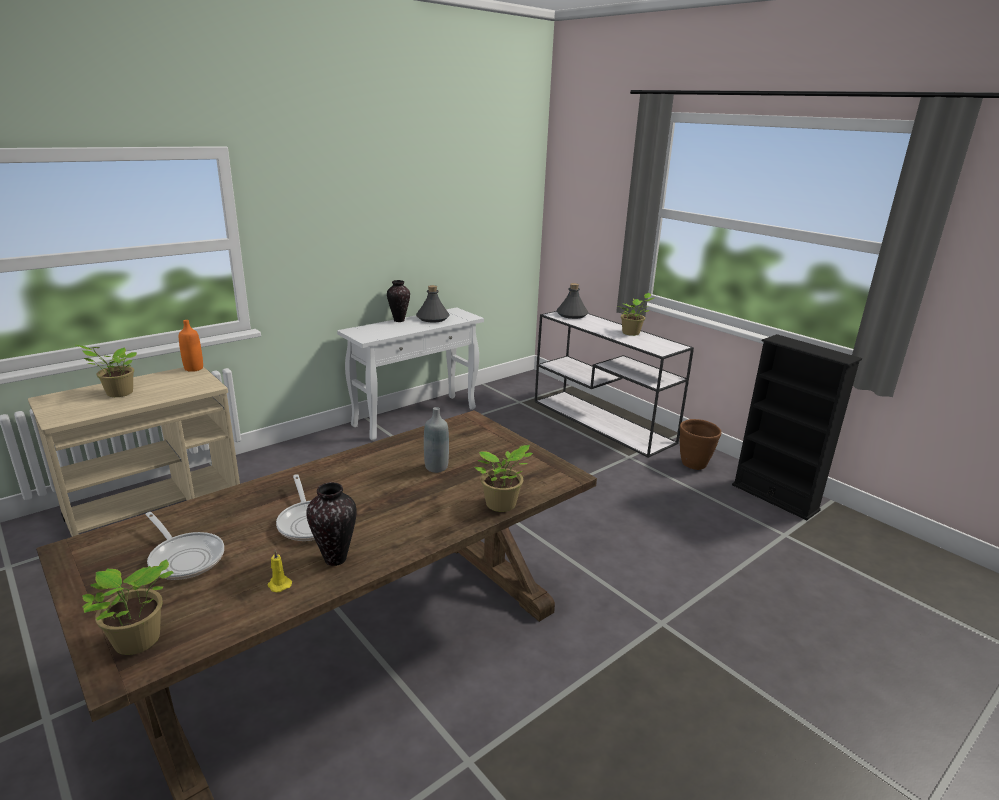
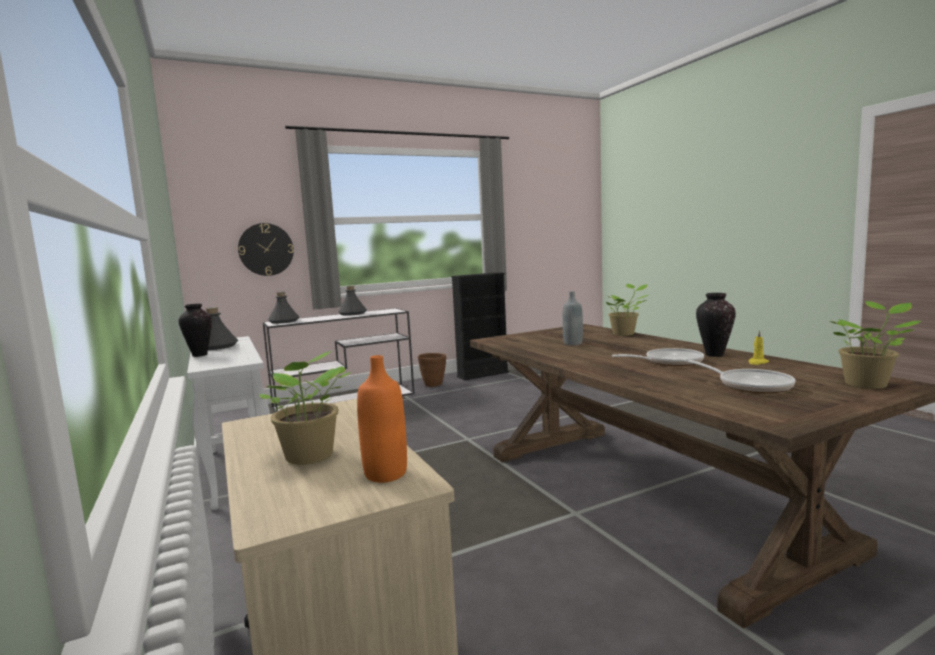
camera: 75 degrees left, 15 degrees down
(185, 557) = (749, 385): frying pan -> frying pan turned 90 degrees clockwise
(193, 368) = (243, 422): orange bottle -> orange bottle (385, 474)
(600, 233) = (266, 249): none -> wall clock
(632, 333) = (352, 313): potted plant -> grey bottle

